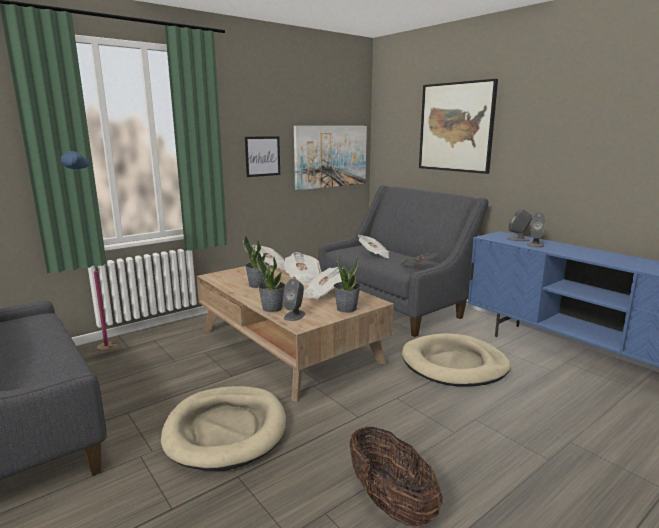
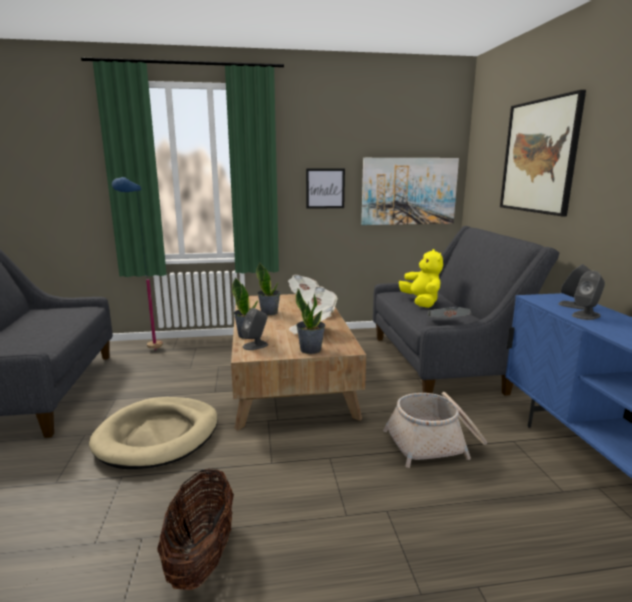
camera: 30 degrees right, 0 degrees up
(374, 255) = (421, 302): newspaper -> yellow plush toy
(454, 364) = (435, 443): beige dog bed -> basket

